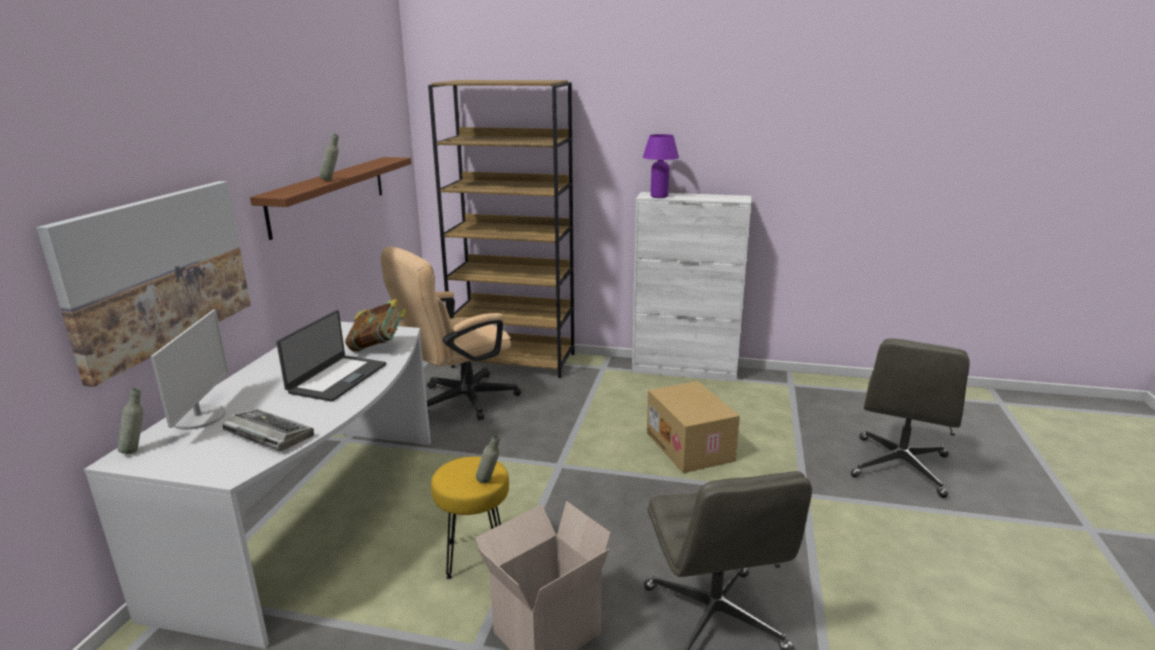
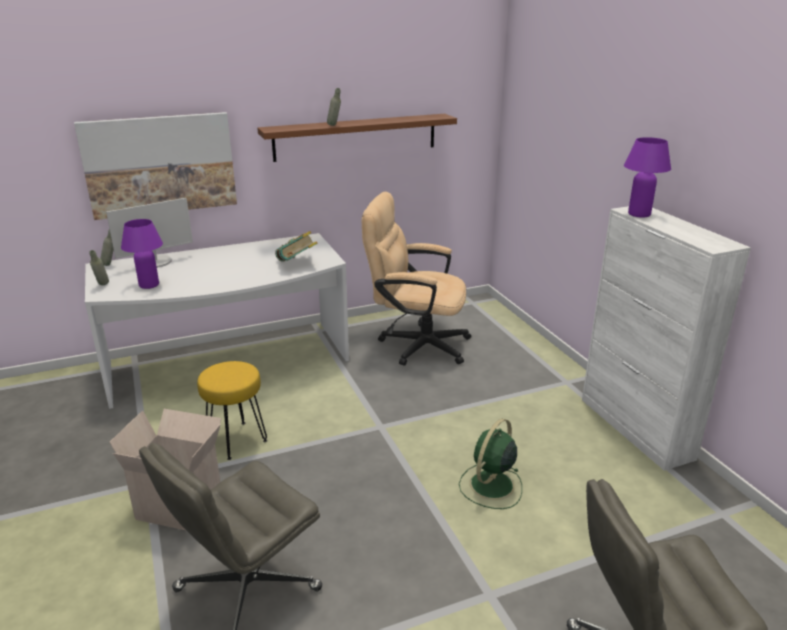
camera: 55 degrees right, 5 degrees up
(268, 435) = (149, 285): keyboard -> purple table lamp
(336, 378) = (237, 272): laptop -> none
(489, 482) = (223, 385): grey bottle -> grey bottle (102, 286)
(515, 360) = (511, 337): brown bookcase -> none
(691, 447) = (490, 486): cardboard box -> green fan

